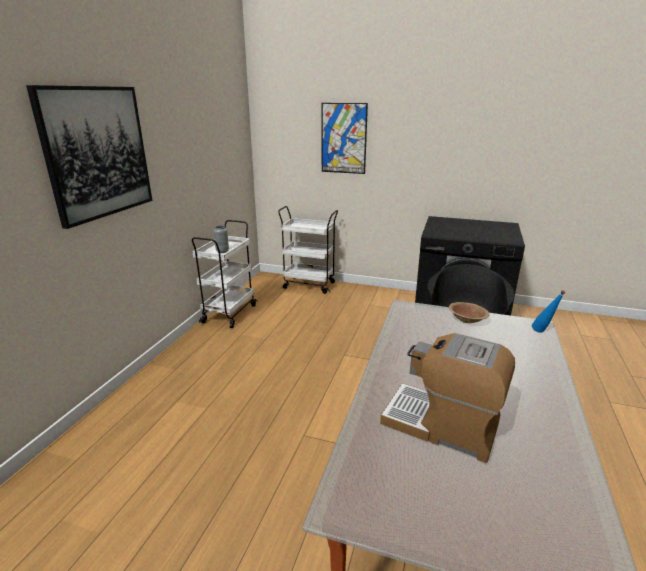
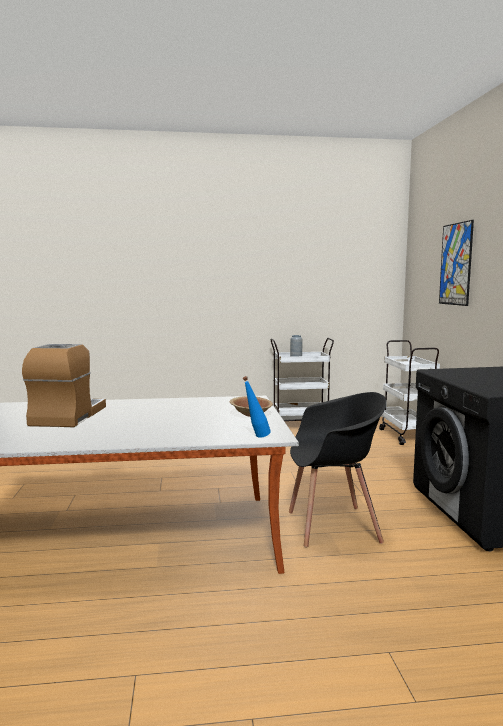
camera: 65 degrees right, 15 degrees down
(98, 153) = (194, 259): picture -> none

